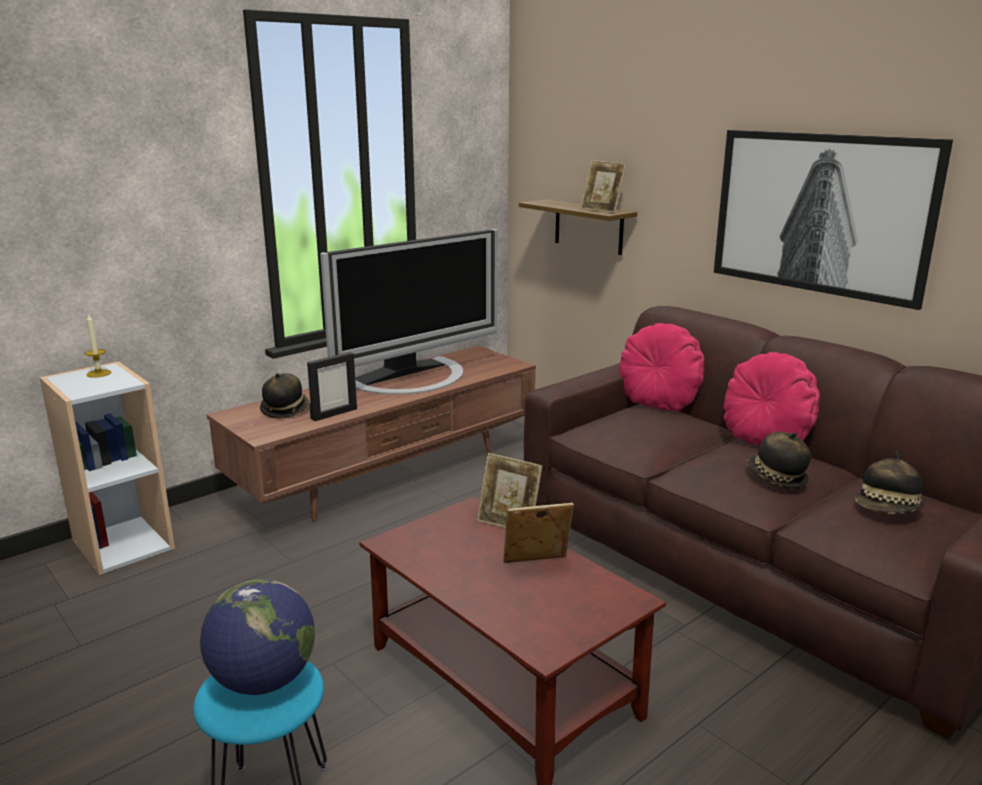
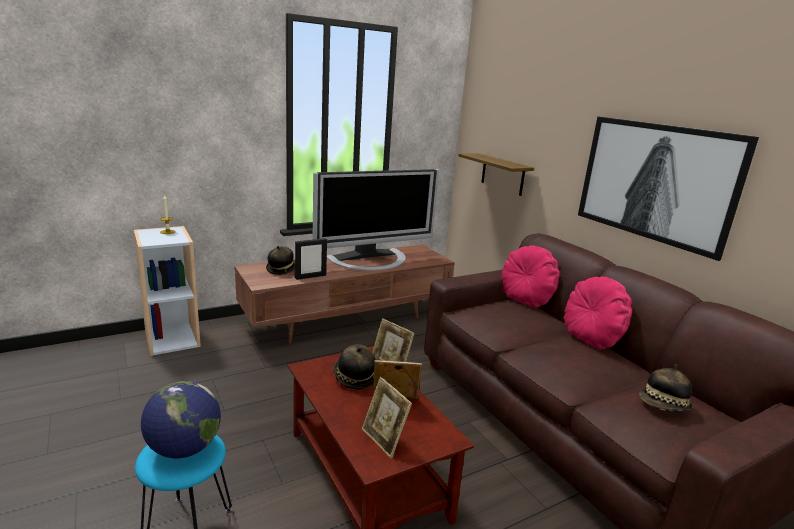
camera: 10 degrees right, 0 degrees up
(601, 210) = (509, 164): picture frame -> picture frame (384, 440)
(775, 477) = (587, 367): hat -> hat (354, 378)

